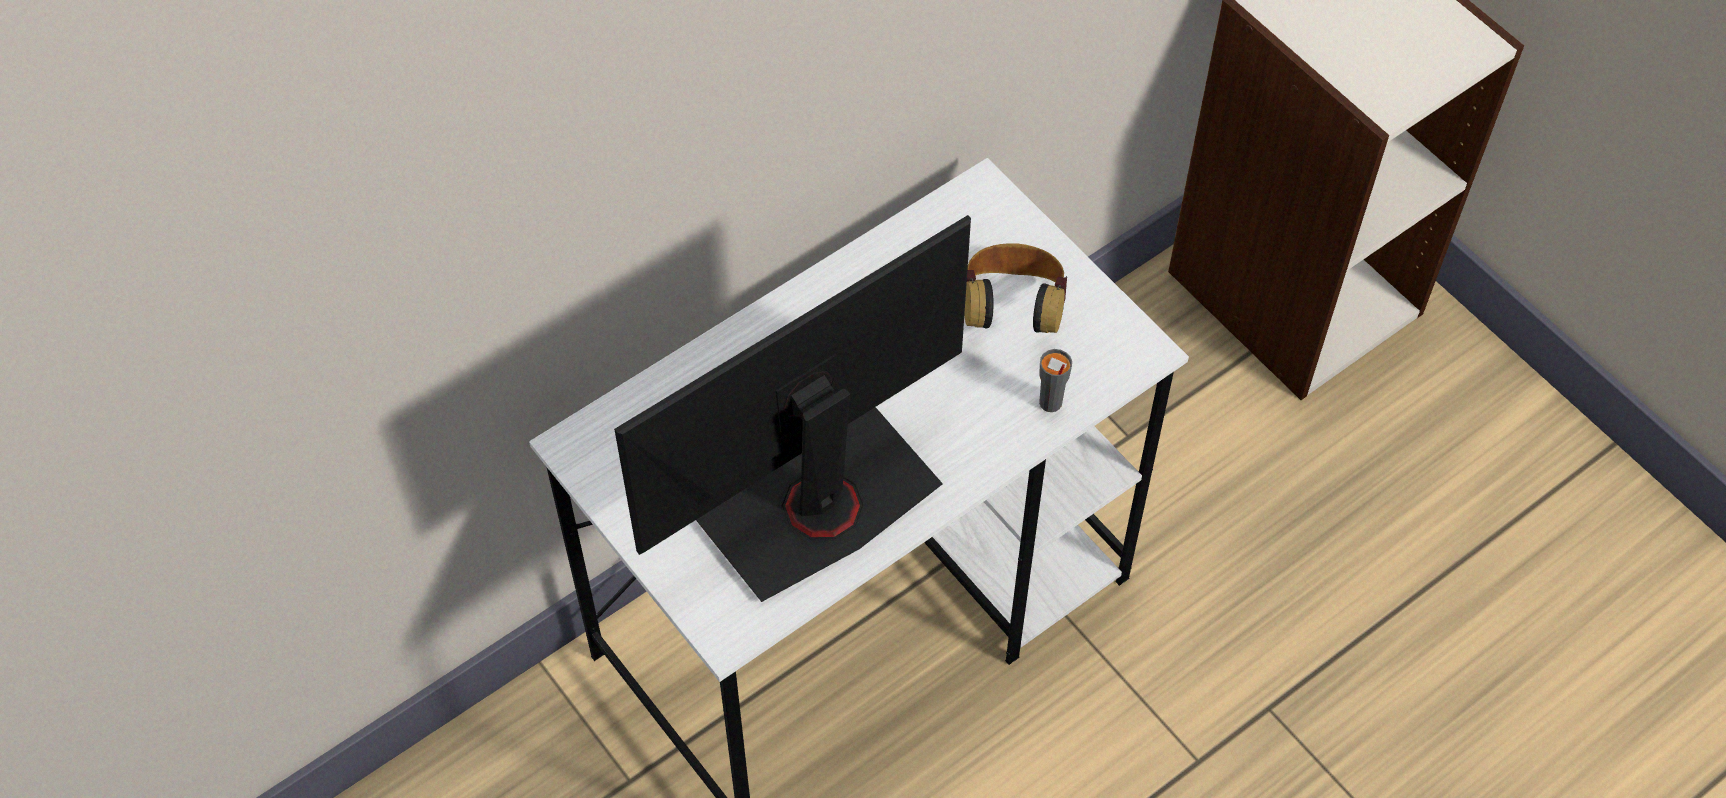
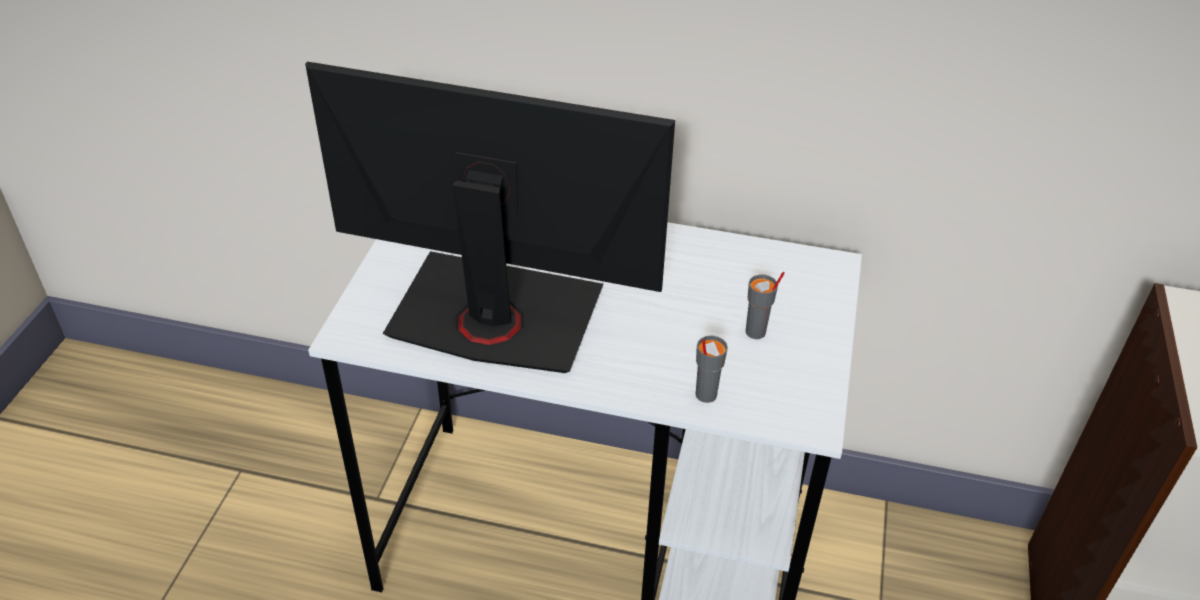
camera: 50 degrees right, 15 degrees down
(1012, 312) = (756, 332): headphones -> grey cup

